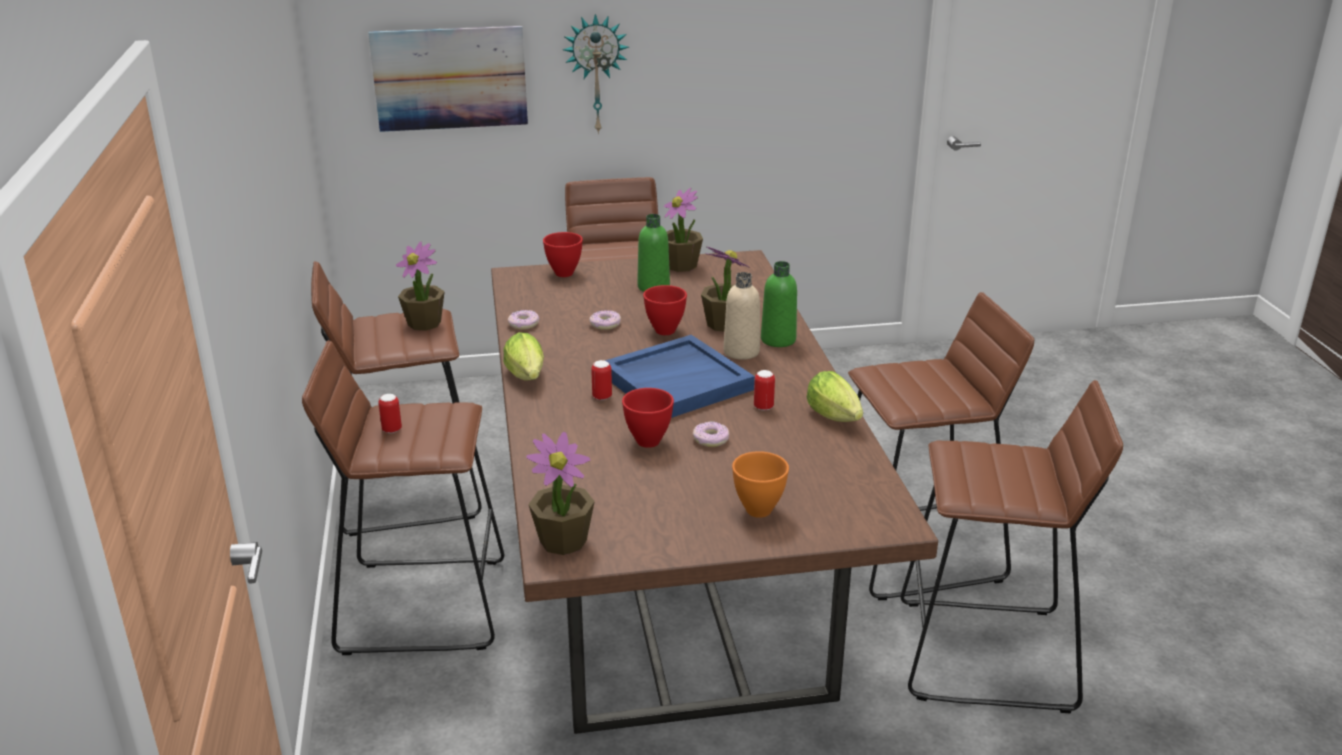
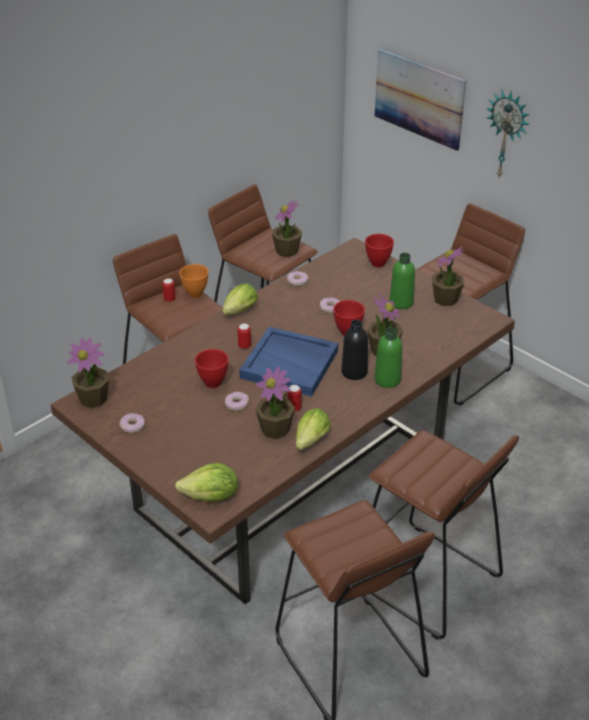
camera: 55 degrees right, 10 degrees up
(664, 528) = (132, 426): none -> donut
(741, 352) = (354, 372): beige bottle -> black bottle
(760, 509) = (179, 452): orange bowl -> orange bowl (196, 294)
(788, 431) = (275, 429): none -> potted plant
(871, 515) = (211, 497): none -> lettuce

